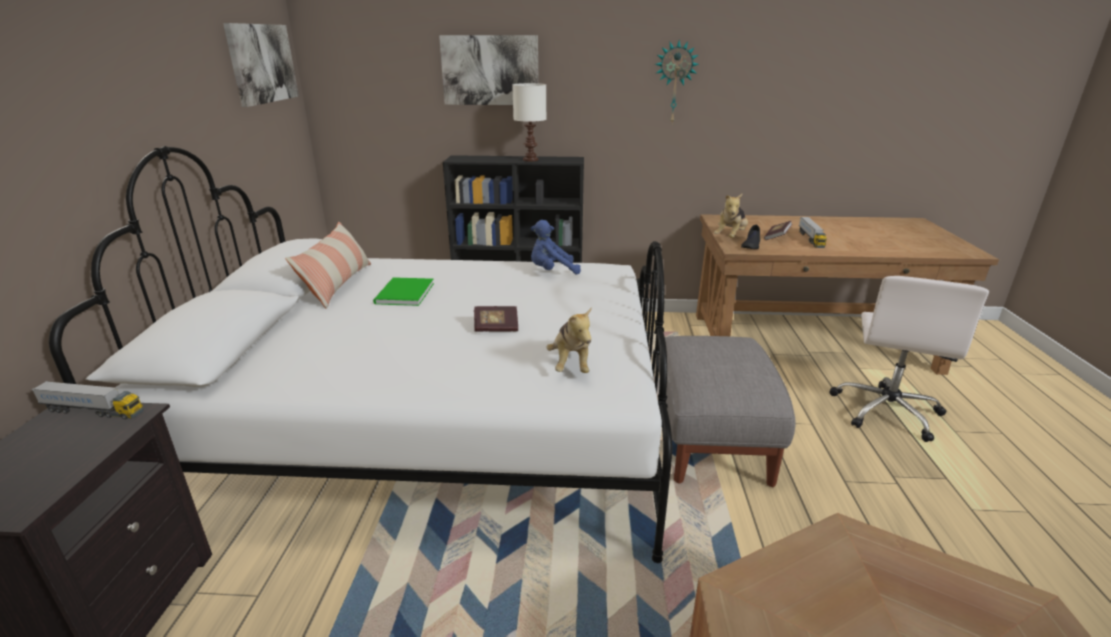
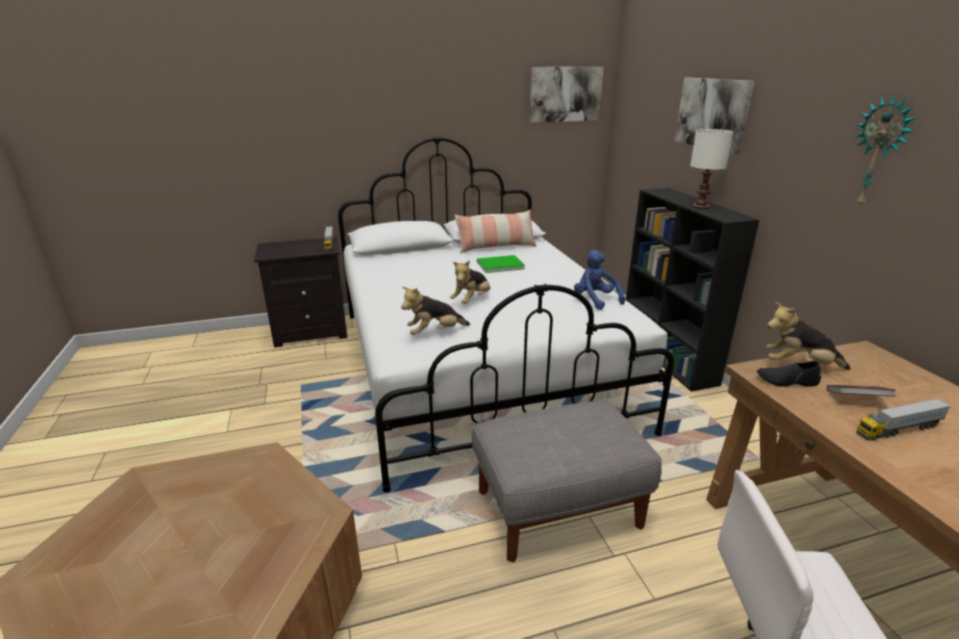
camera: 70 degrees right, 0 degrees up
(496, 328) = (471, 300): book -> plush toy

